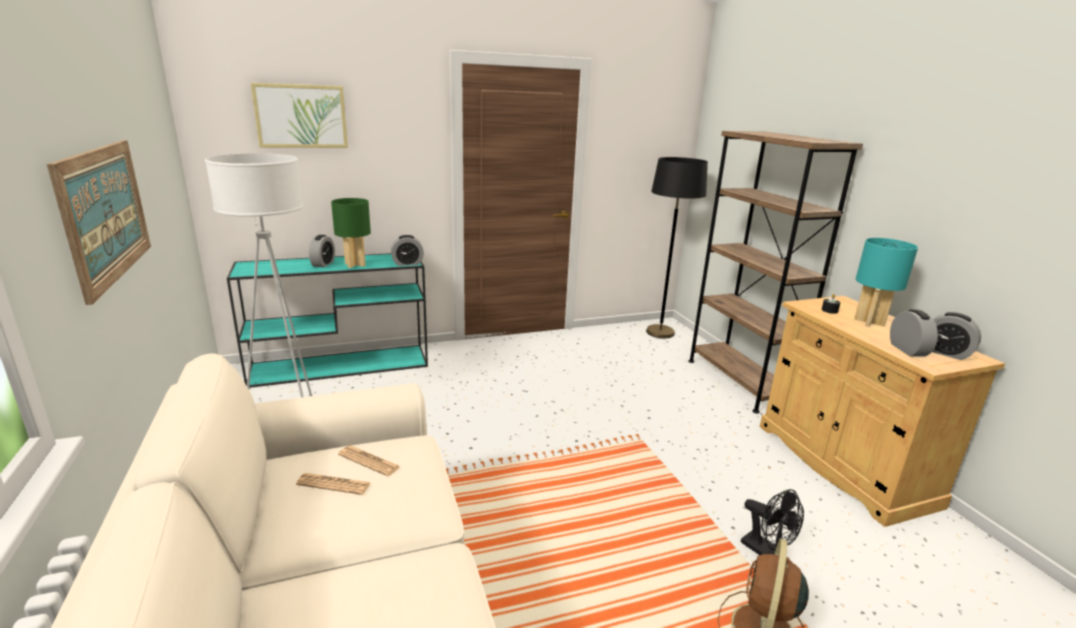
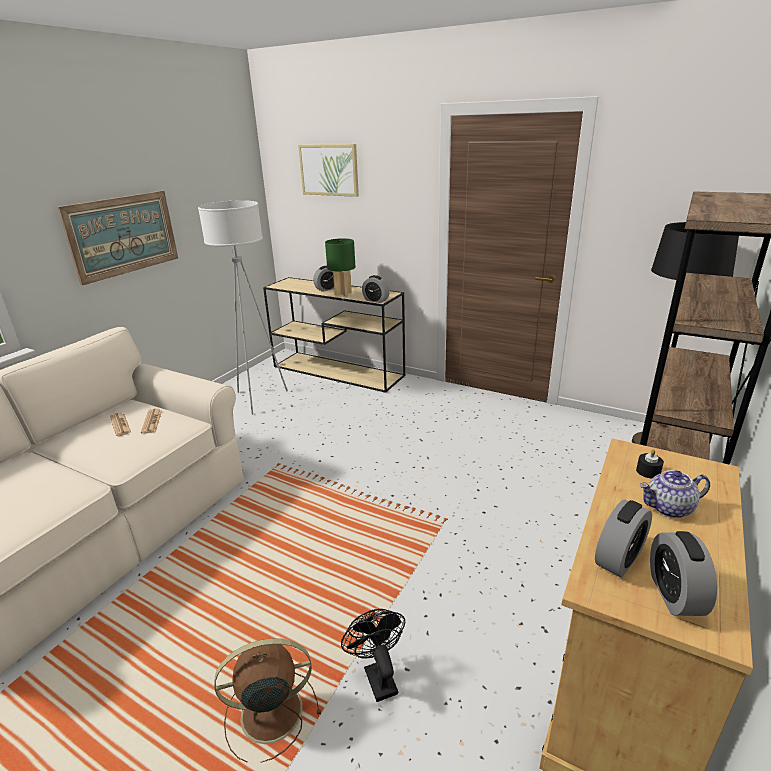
camera: 50 degrees right, 5 degrees up
(342, 365) = (339, 371): turquoise console table -> beige console table
(766, 552) = (377, 675): black fan -> black fan turned 150 degrees clockwise
(870, 322) = (669, 508): turquoise table lamp -> teapot

